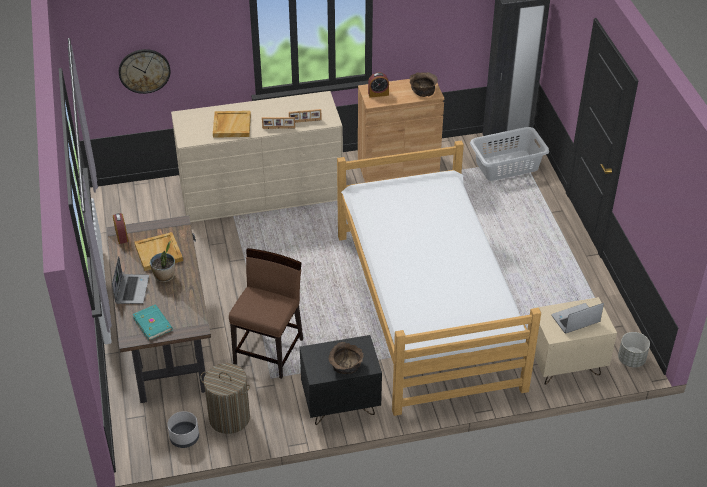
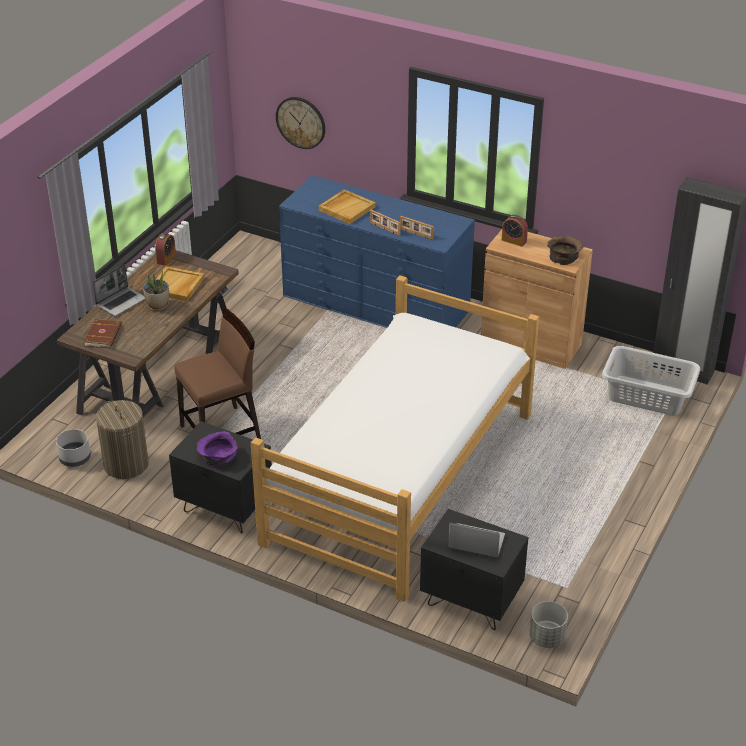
camera: 40 degrees right, 5 degrees down
(153, 323) = (104, 335): turquoise book -> brown book
(261, 193) = (376, 303): beige dresser -> blue dresser
(345, 365) = (218, 457): brown bowl -> purple bowl
(565, 366) = (470, 602): beige nightstand -> black nightstand

